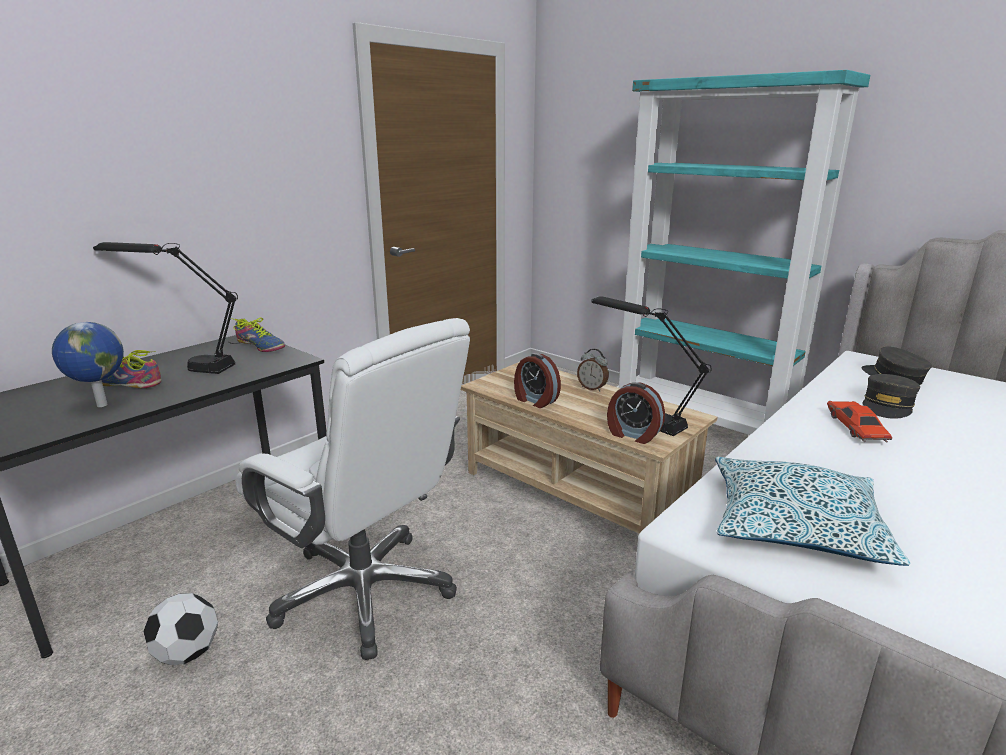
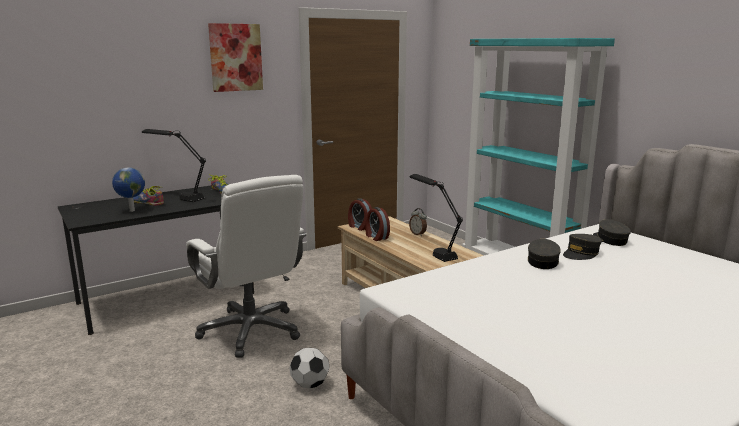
camera: 15 degrees right, 5 degrees down
(187, 653) = (153, 342): football -> football (310, 384)
(256, 107) = (236, 57): none -> picture
(633, 435) = (419, 259): alarm clock -> alarm clock (359, 227)
(795, 526) = (444, 296): pillow -> none
(856, 428) = (542, 262): red toy car -> grey cap

